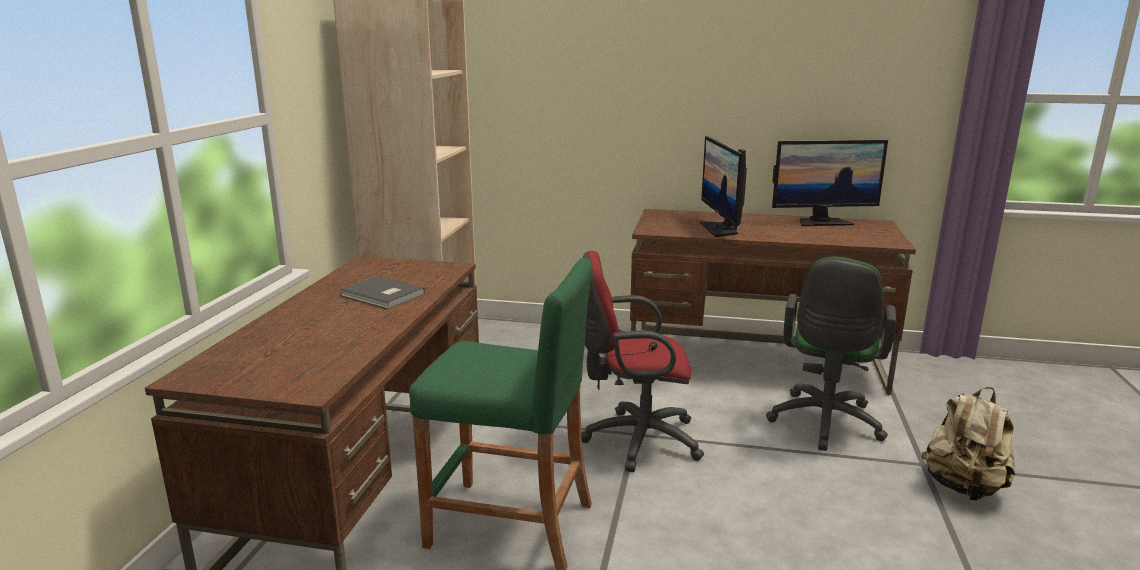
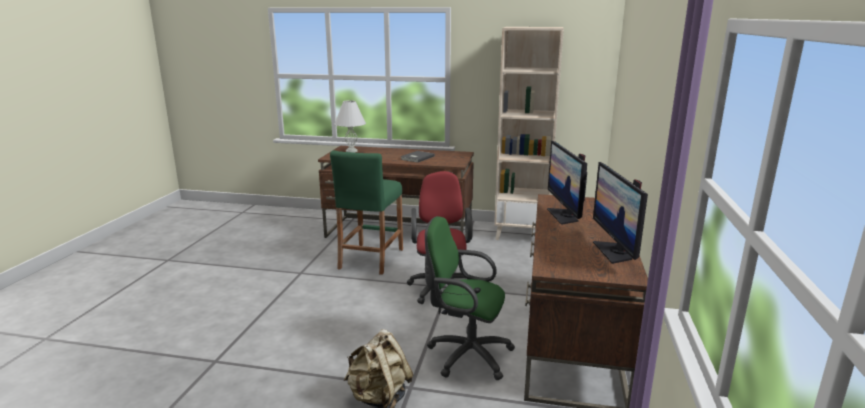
camera: 90 degrees right, 0 degrees up
(250, 364) = (351, 151): none -> white table lamp
(721, 229) = (564, 216): monitor -> monitor turned 90 degrees counterclockwise

